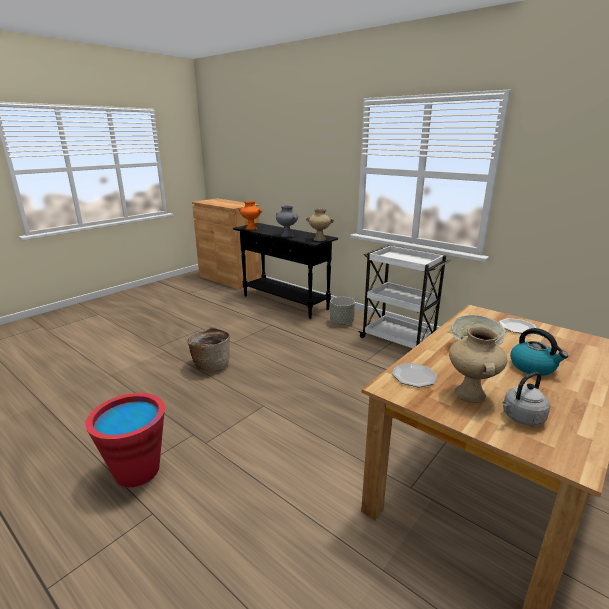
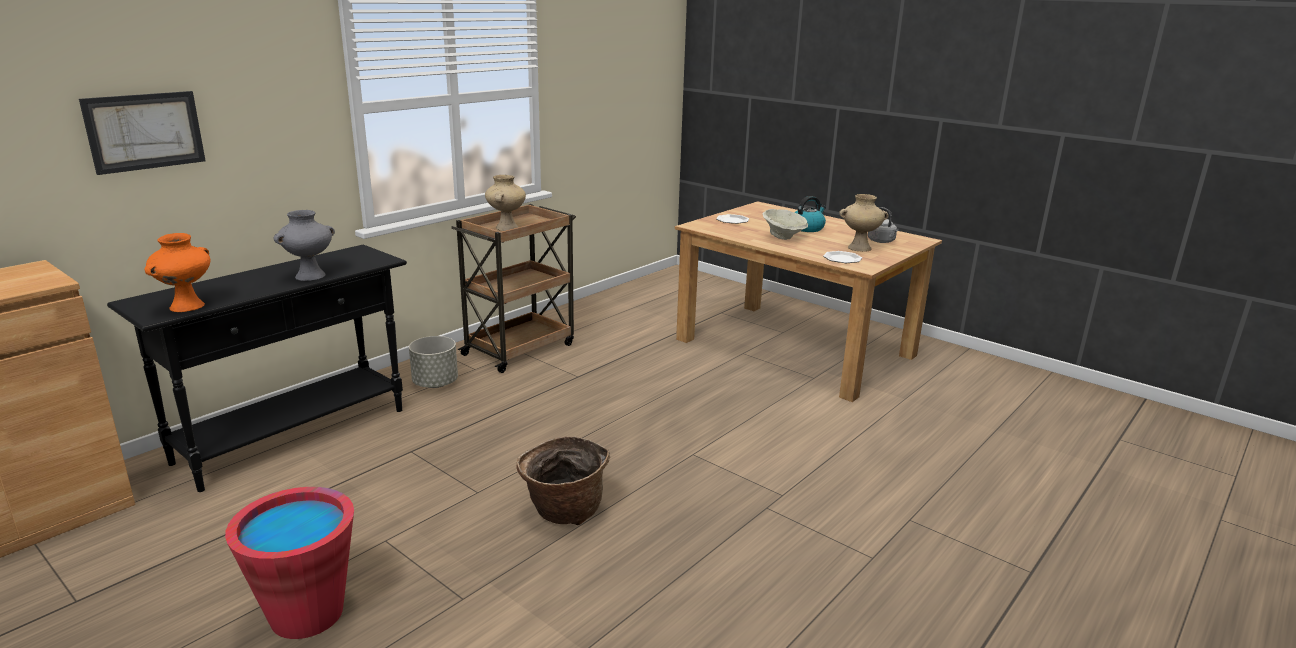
camera: 90 degrees left, 0 degrees up
(137, 471) = (851, 545): red bucket -> red bucket (307, 614)
(287, 166) = (145, 131): none -> picture
(320, 239) = (371, 255): beige vase -> beige vase (506, 227)
(398, 340) = (520, 349): white cart -> brown cart

